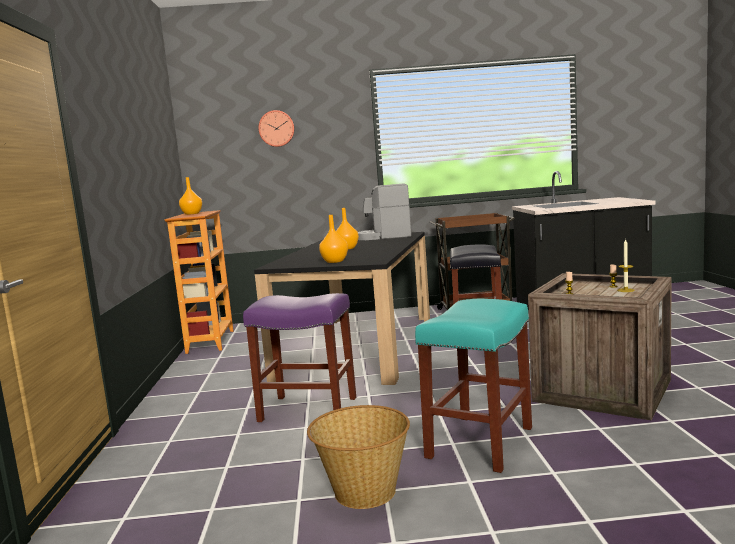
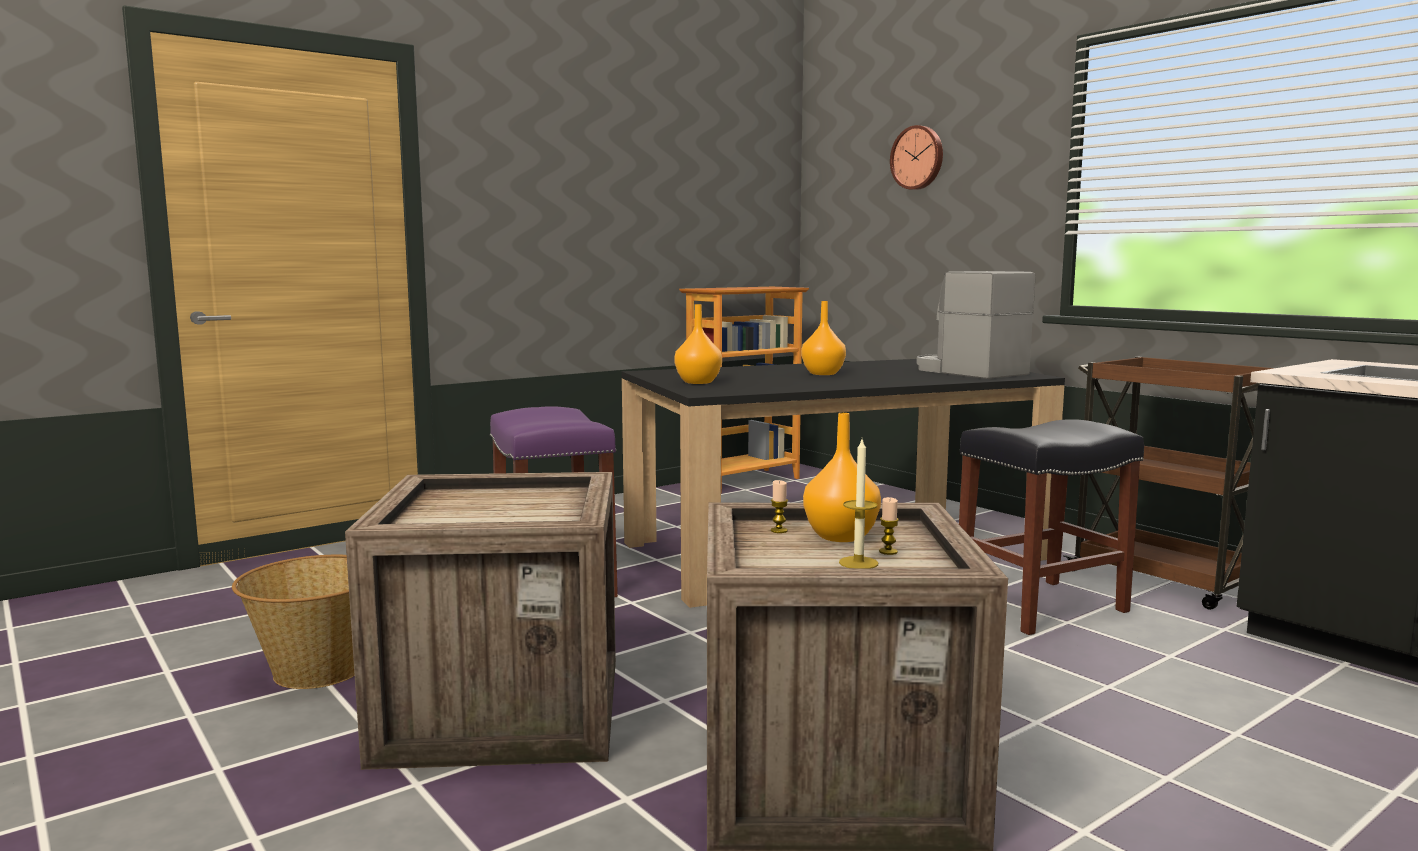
camera: 55 degrees right, 0 degrees up
(192, 214) = (751, 287): orange vase -> orange vase (840, 537)
(480, 441) = (507, 707): turquoise stool -> crate

